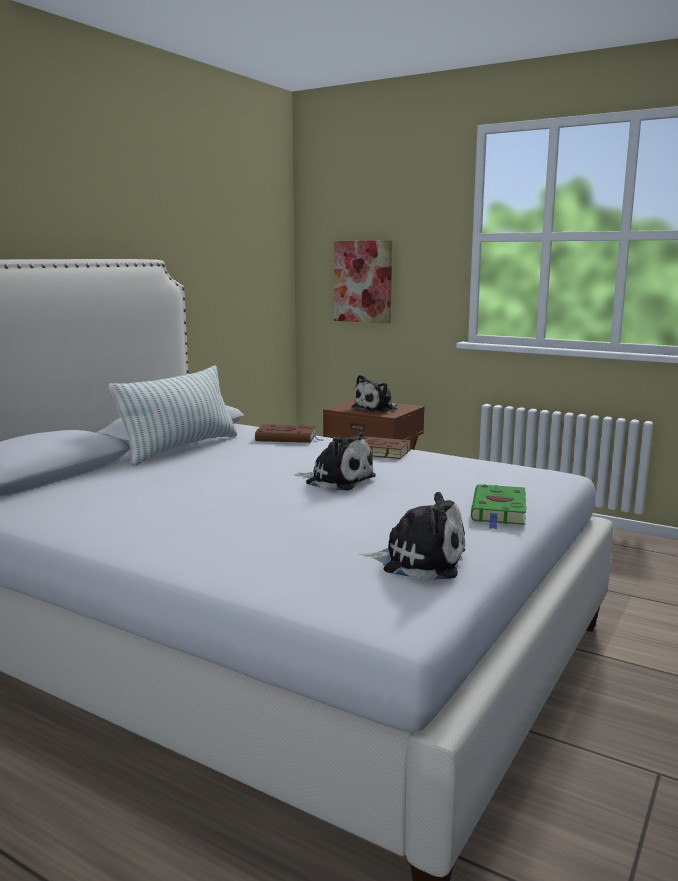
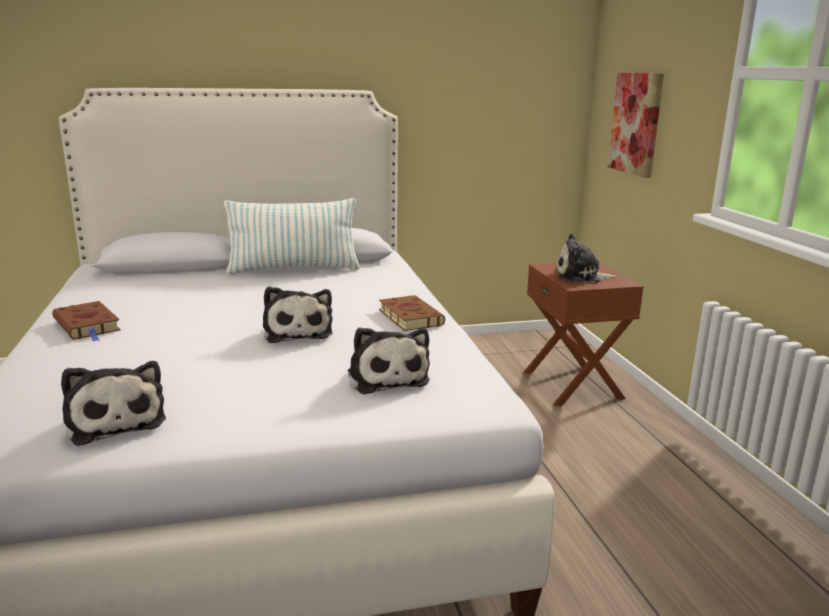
camera: 45 degrees right, 5 degrees up
(288, 438) = (387, 283): brown book -> brown book (88, 326)
(474, 482) = (386, 377): none -> plush toy
(499, 511) = (306, 412): green book -> none

